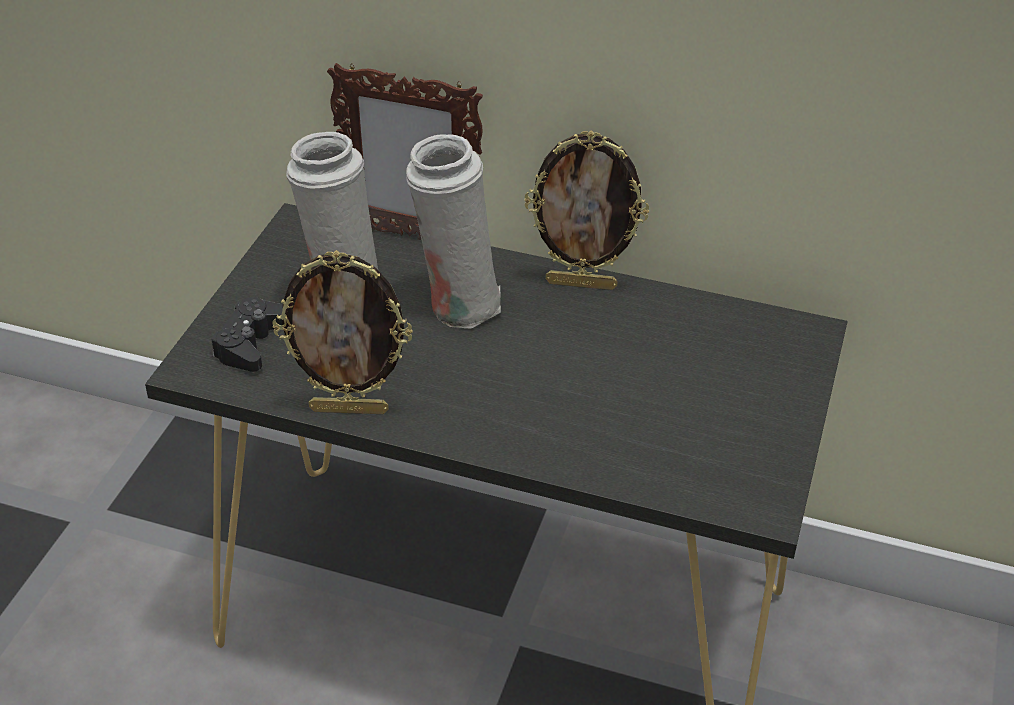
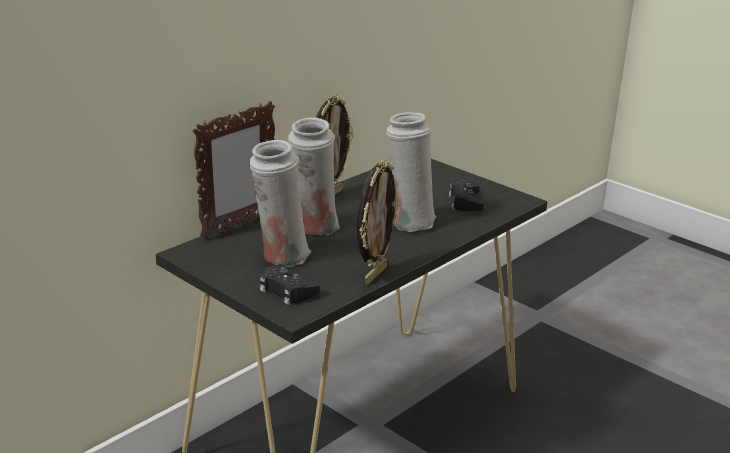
camera: 65 degrees left, 15 degrees down
(554, 393) = (409, 222): none -> white vase
(690, 437) = (465, 202): none -> black game controller

